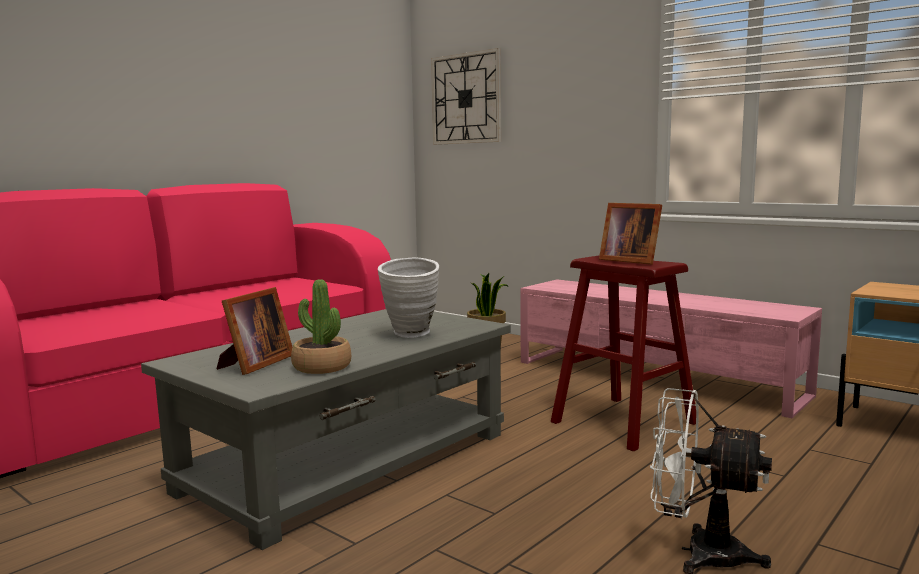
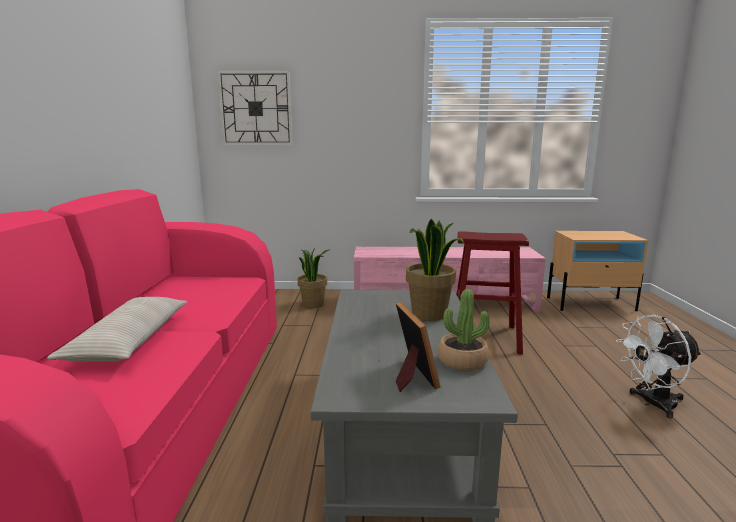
camera: 40 degrees left, 5 degrees up
(159, 307) = (130, 341): none -> beige pillow
(411, 335) = (429, 314): white vase -> potted plant
(629, 260) = (492, 235): picture frame -> none

